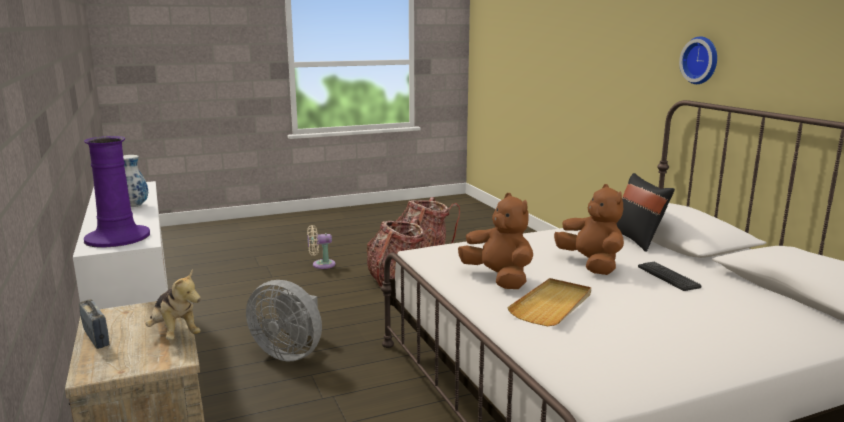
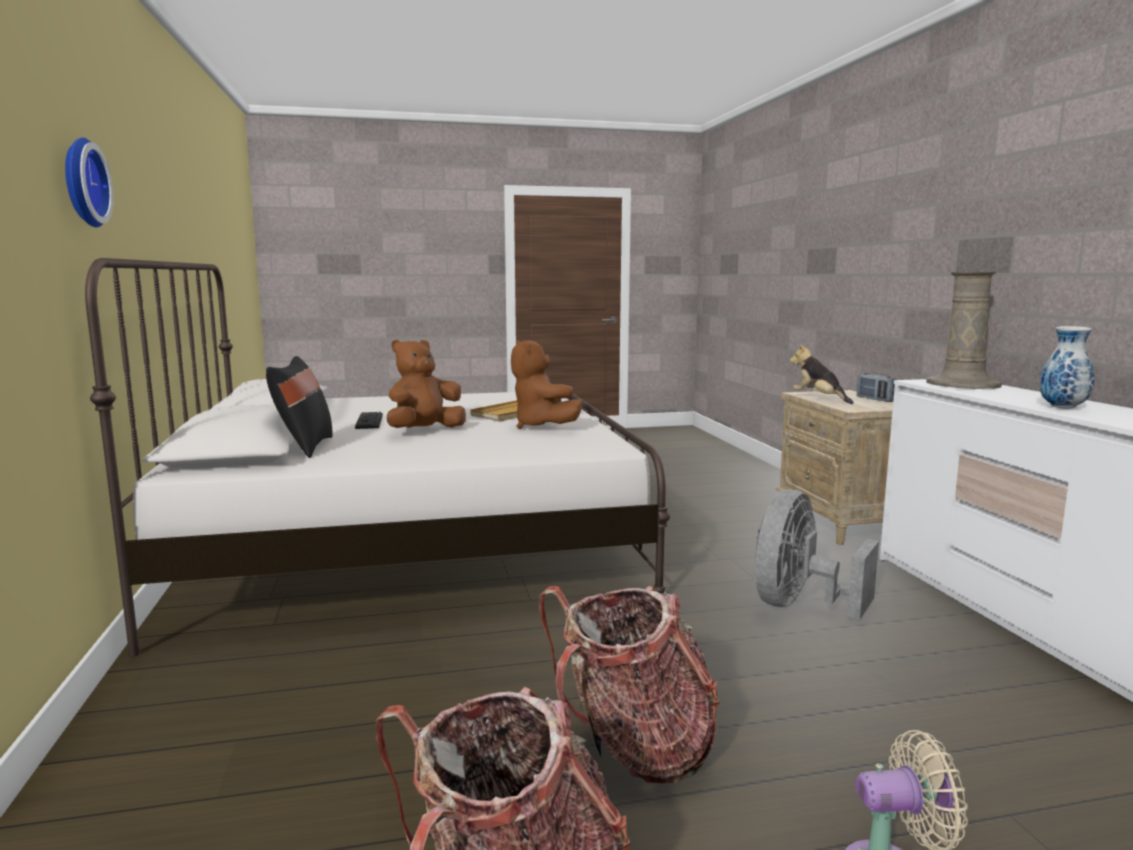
camera: 170 degrees left, 5 degrees down
(117, 237) = (963, 384): purple vase -> beige vase
(289, 353) = (799, 604): grey fan -> grey fan turned 90 degrees counterclockwise
(591, 265) = (424, 431): brown plush toy -> brown plush toy turned 60 degrees clockwise

